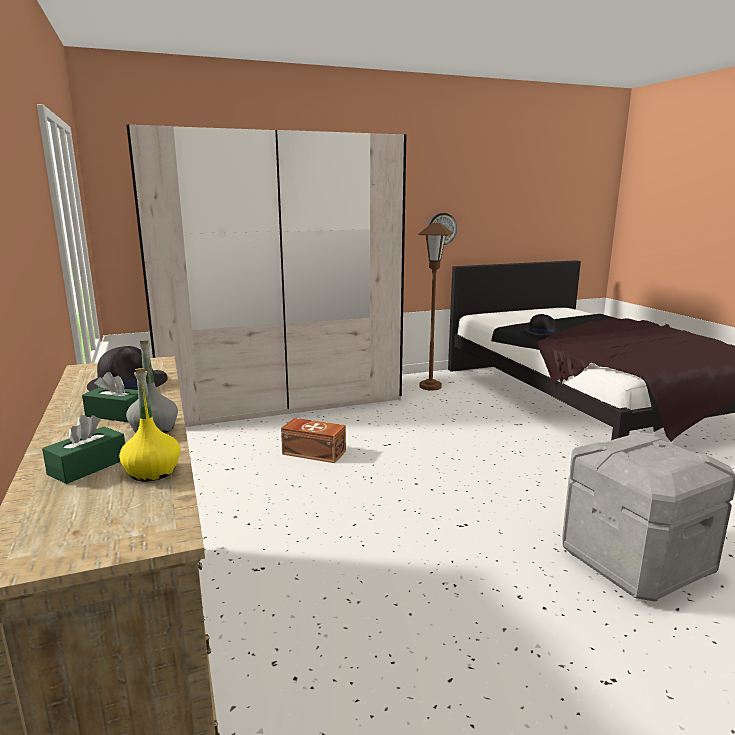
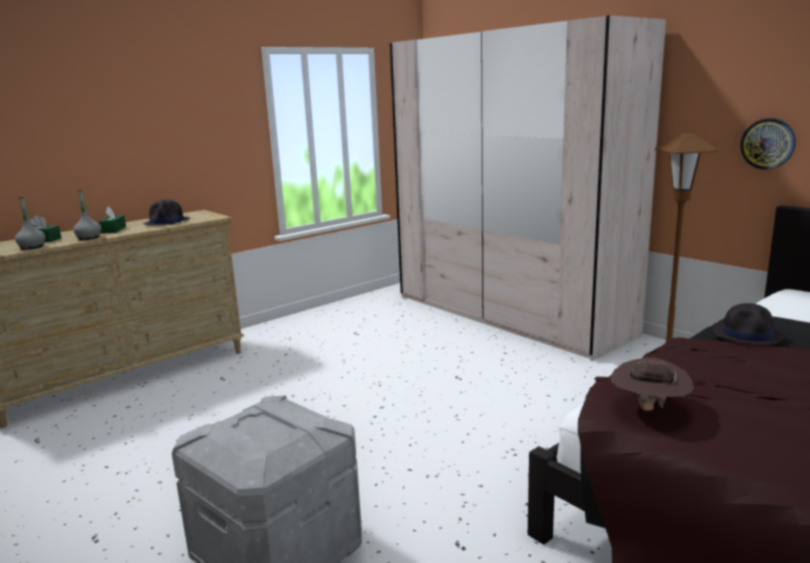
camera: 70 degrees right, 0 degrees up
(152, 471) = (32, 247): yellow bottle -> grey bottle
(313, 452) = (411, 352): brown storage box -> none
(637, 362) = (648, 409): none -> brown hat

